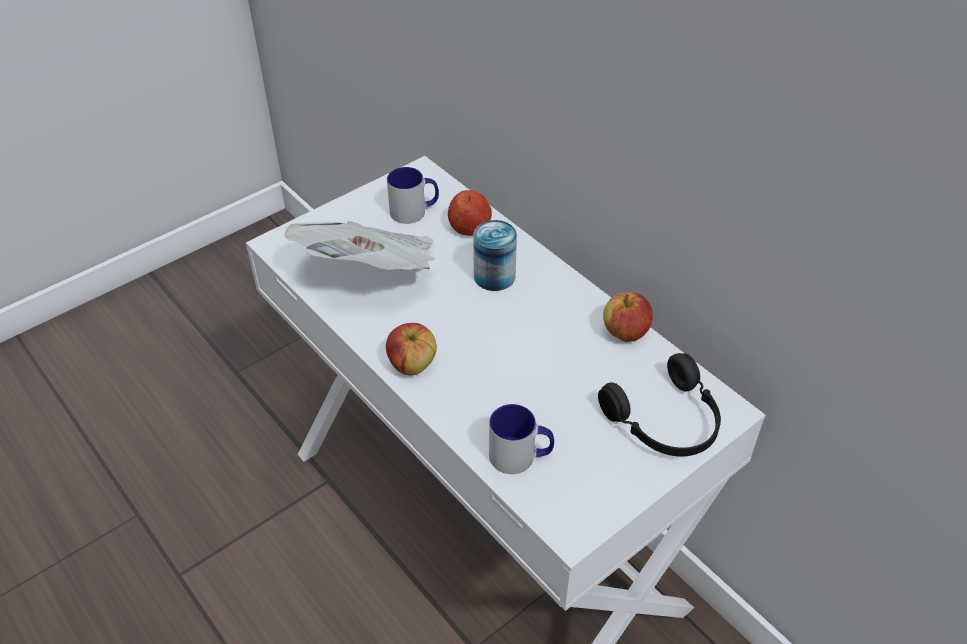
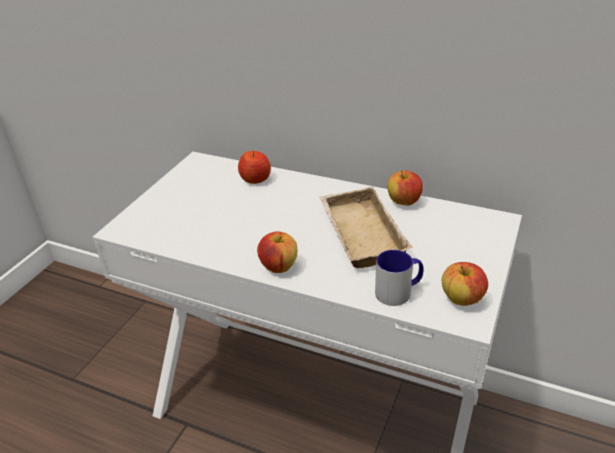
camera: 25 degrees left, 10 degrees down
(372, 273) = (206, 224): newspaper -> none
(414, 211) = (209, 181): mug -> none
(494, 276) = (294, 199): can -> none
(535, 356) = (358, 233): none -> beige tray
(585, 499) = (462, 299): none -> apple
(666, 422) = (471, 239): black headphones -> none

